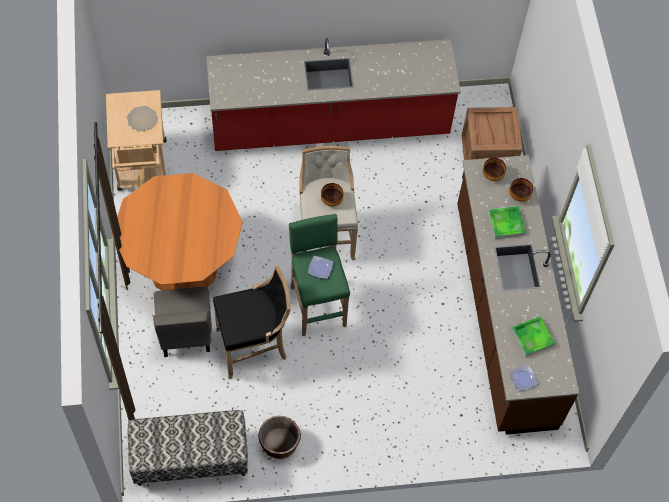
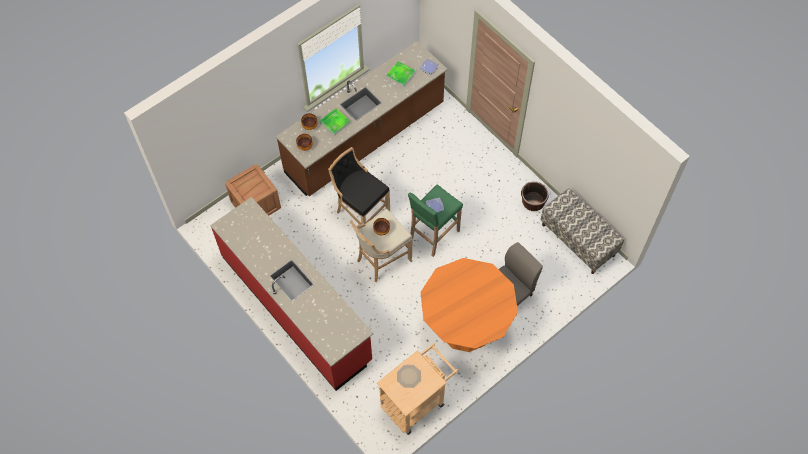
camera: 120 degrees left, 0 degrees up
(254, 346) = (486, 251): black stool -> black stool (360, 213)

